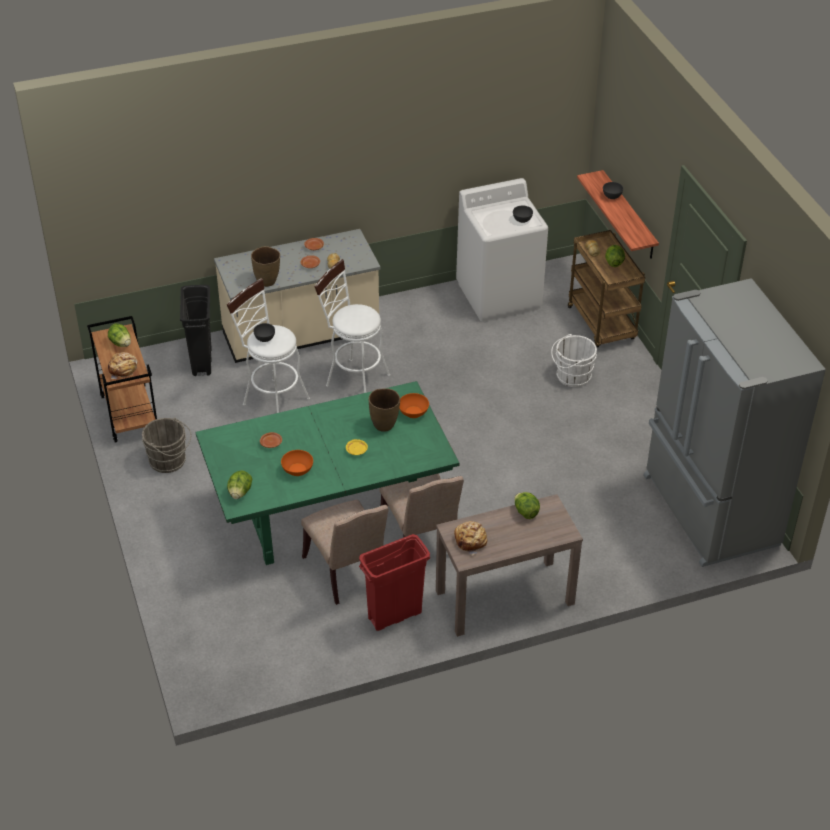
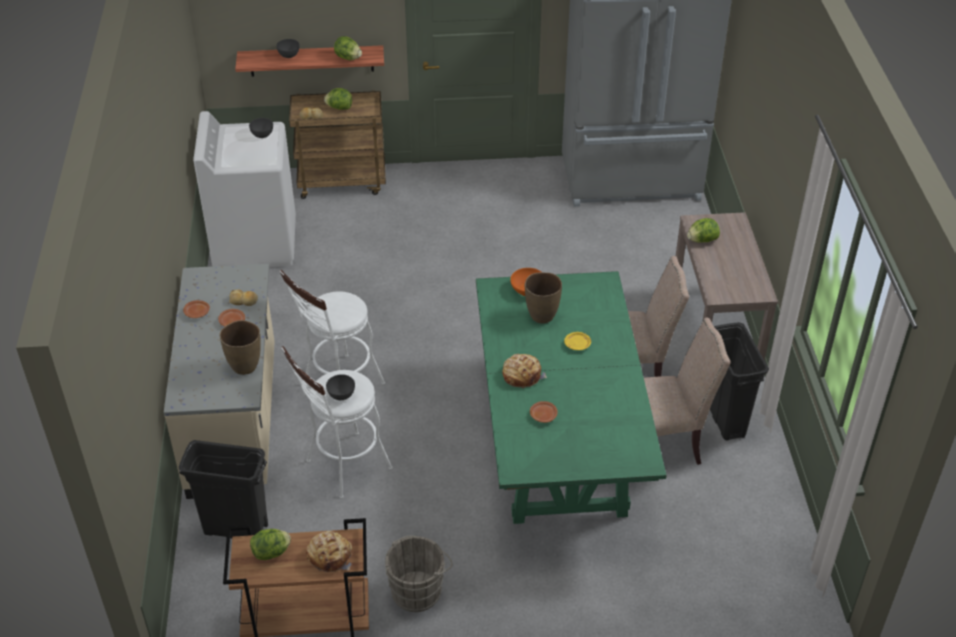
camera: 75 degrees left, 0 degrees up
(240, 492) = (623, 456): lettuce -> lettuce (348, 58)
(297, 470) = (596, 399): orange bowl -> none
(394, 615) = (725, 419): red trash can -> black trash can
(471, 540) = (735, 284): bread -> bread (522, 375)
(571, 376) = (412, 220): white bucket -> none

